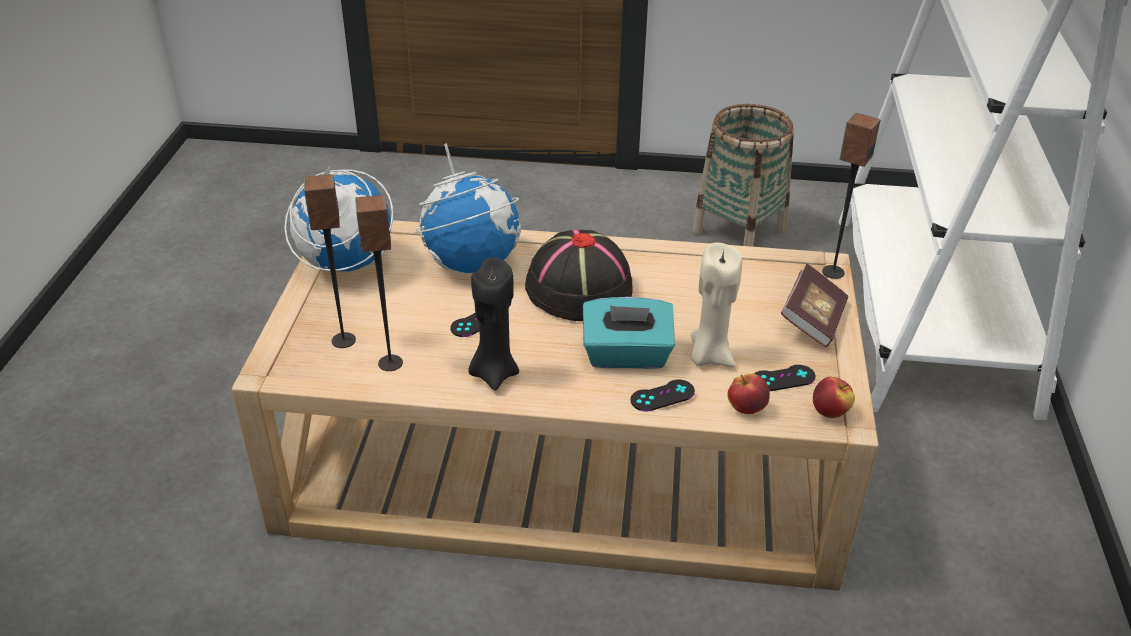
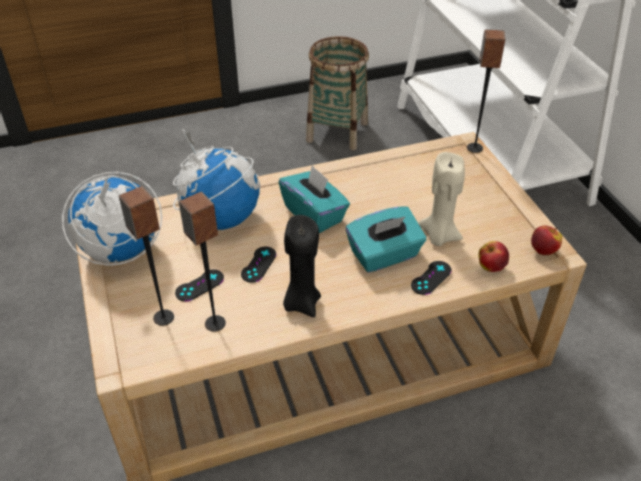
camera: 25 degrees left, 5 degrees up
(578, 289) = (314, 214): black hat -> turquoise tissue box
(783, 378) = (497, 236): black game controller -> black game controller (199, 285)
(812, 320) = (486, 187): book -> none

